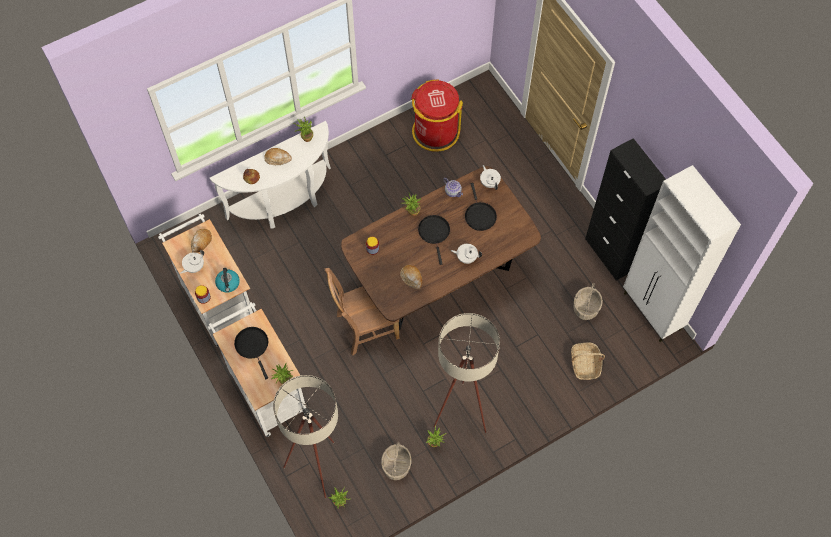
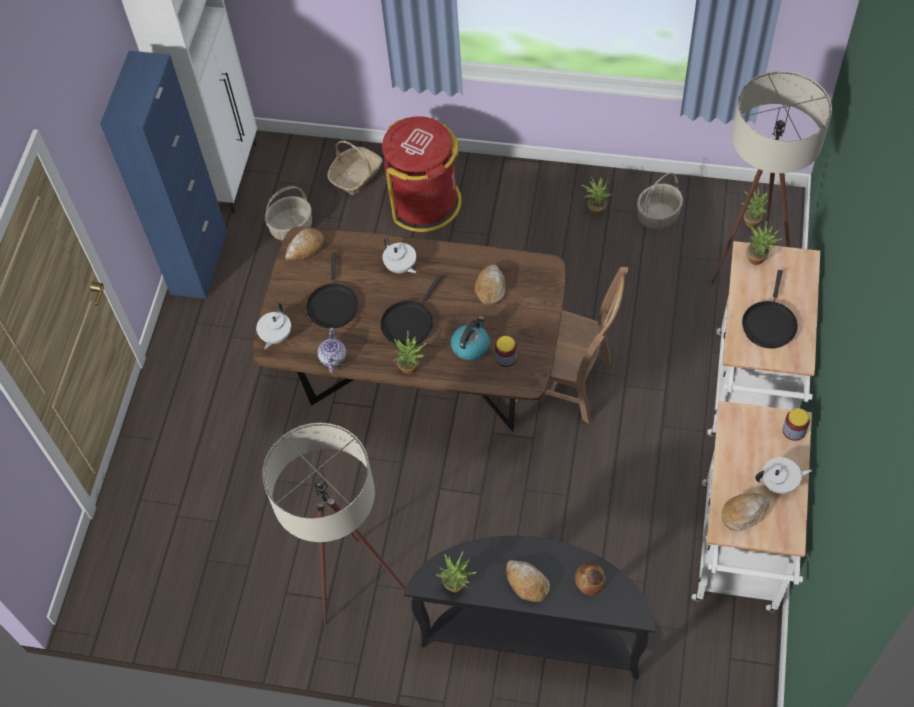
camera: 135 degrees left, 5 degrees down
(228, 284) = (745, 426): kettle -> kettle (470, 346)
(285, 203) = (532, 634): white console table -> black console table
(435, 132) = (228, 581): red trash can -> red trash can (424, 202)
(461, 407) = (532, 223): beige floor lamp -> beige floor lamp (355, 594)
(479, 215) = (332, 305): black frying pan -> black frying pan turned 150 degrees clockwise
(522, 233) = (305, 249): none -> bread
(610, 254) = (199, 262): black cabinet -> blue cabinet

